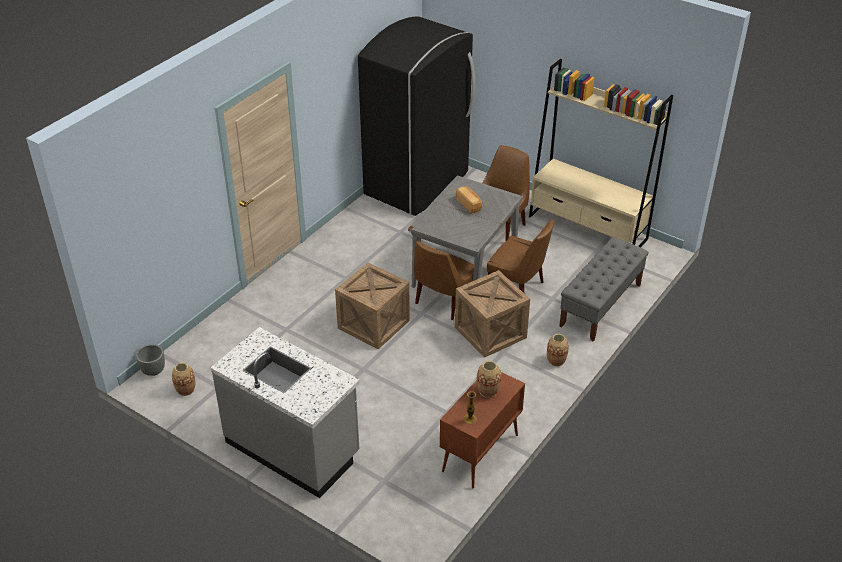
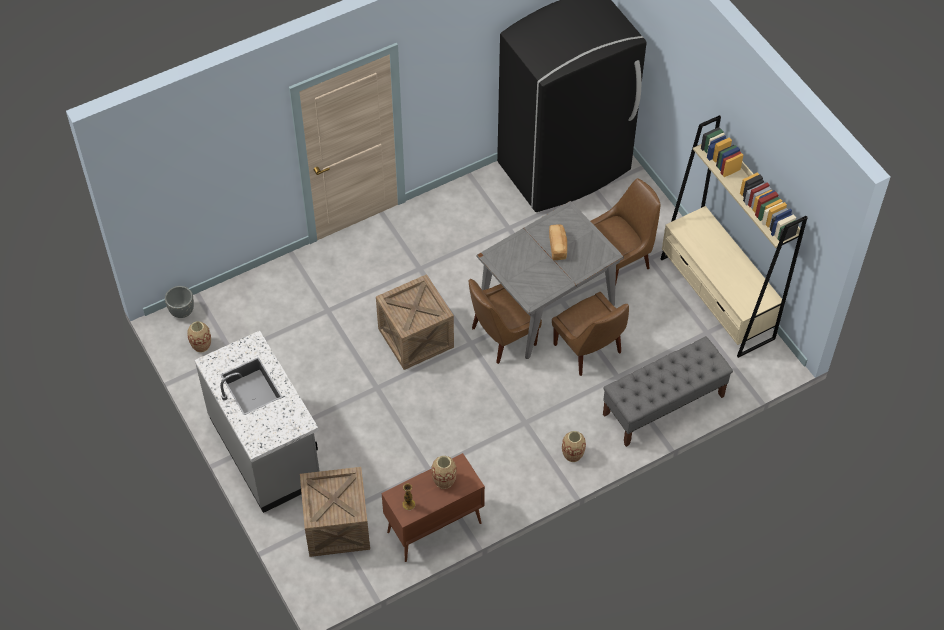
camera: 25 degrees right, 15 degrees up
(490, 332) = (527, 394): crate -> crate (337, 526)

